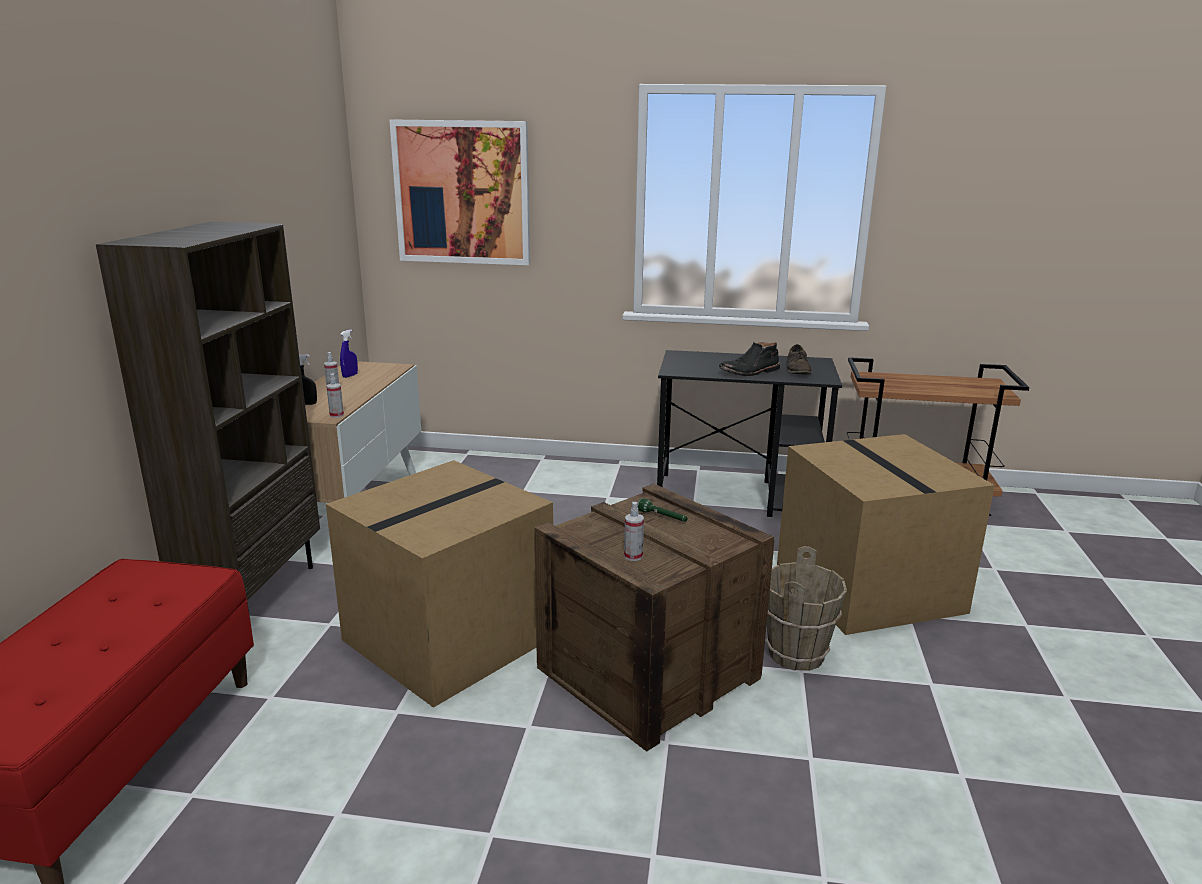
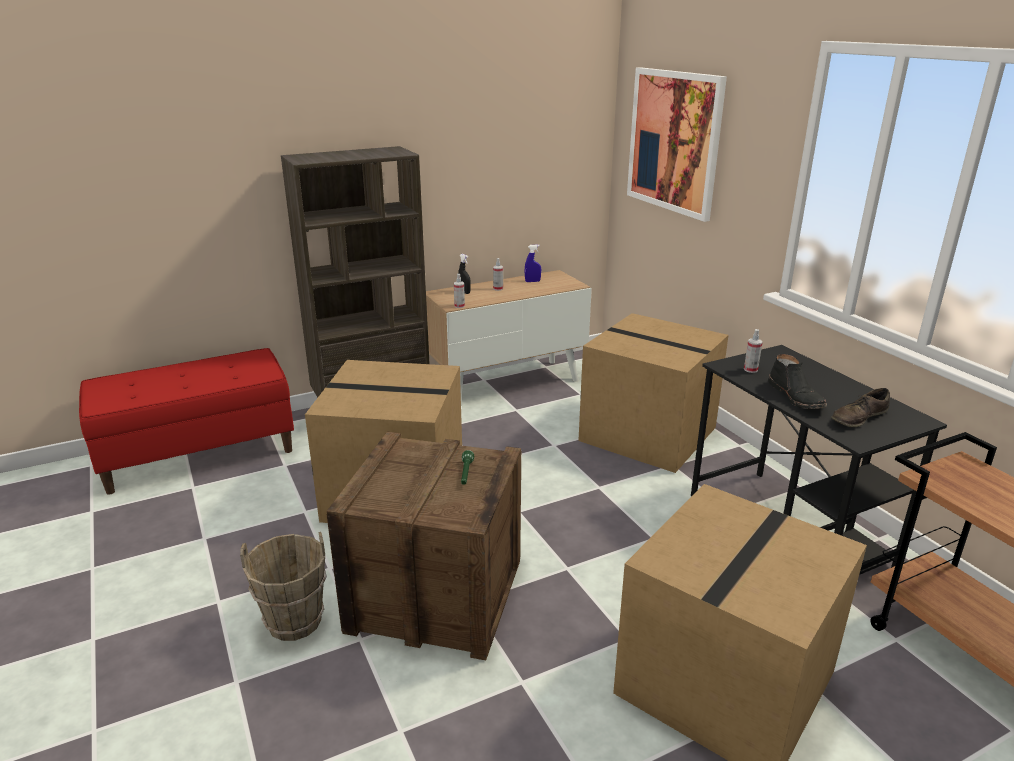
camera: 55 degrees right, 5 degrees up
(552, 485) = (650, 433): none -> cardboard box
(633, 556) = (385, 484): spray bottle -> spray bottle (750, 369)
(750, 372) = (796, 397): black boot -> black boot turned 135 degrees counterclockwise
(797, 654) = (545, 670): brown bucket -> brown bucket (295, 622)

